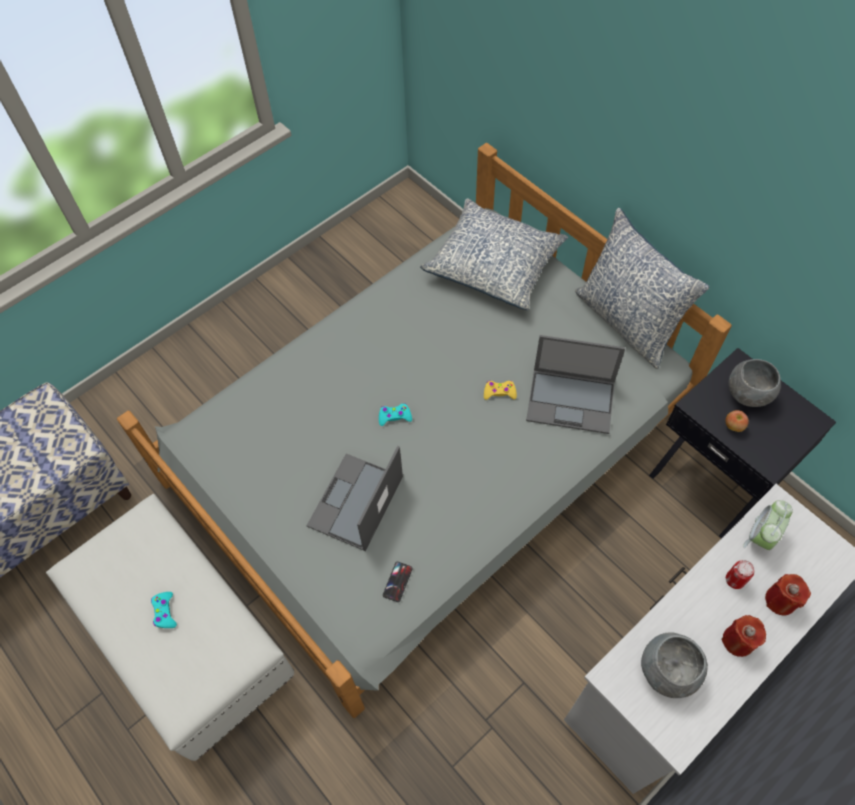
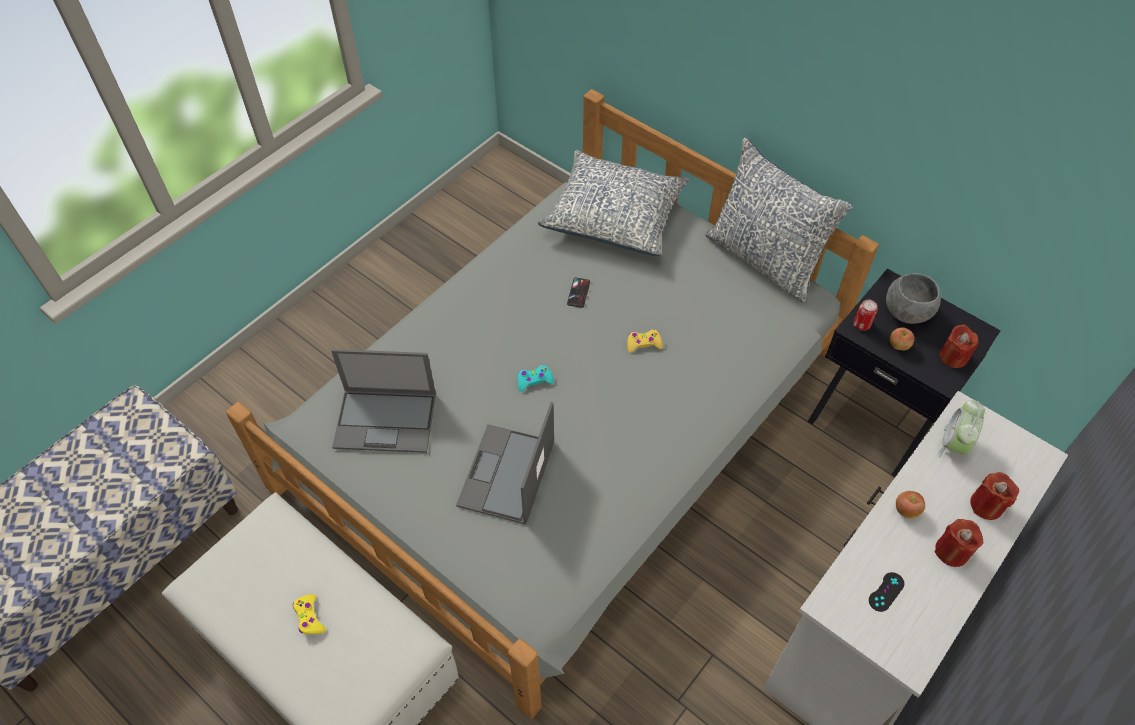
camera: 10 degrees left, 5 degrees down
(164, 612) = (309, 617): turquoise game controller -> yellow game controller
(397, 582) = (567, 552): phone -> phone (578, 293)
(571, 401) = (721, 344): laptop -> laptop (387, 420)
(668, 671) = (886, 592): grey bowl -> black game controller
(702, 595) = (906, 510): none -> apple
(734, 580) = (936, 491): can -> can (861, 325)
(784, 443) = (953, 357): none -> red candle

